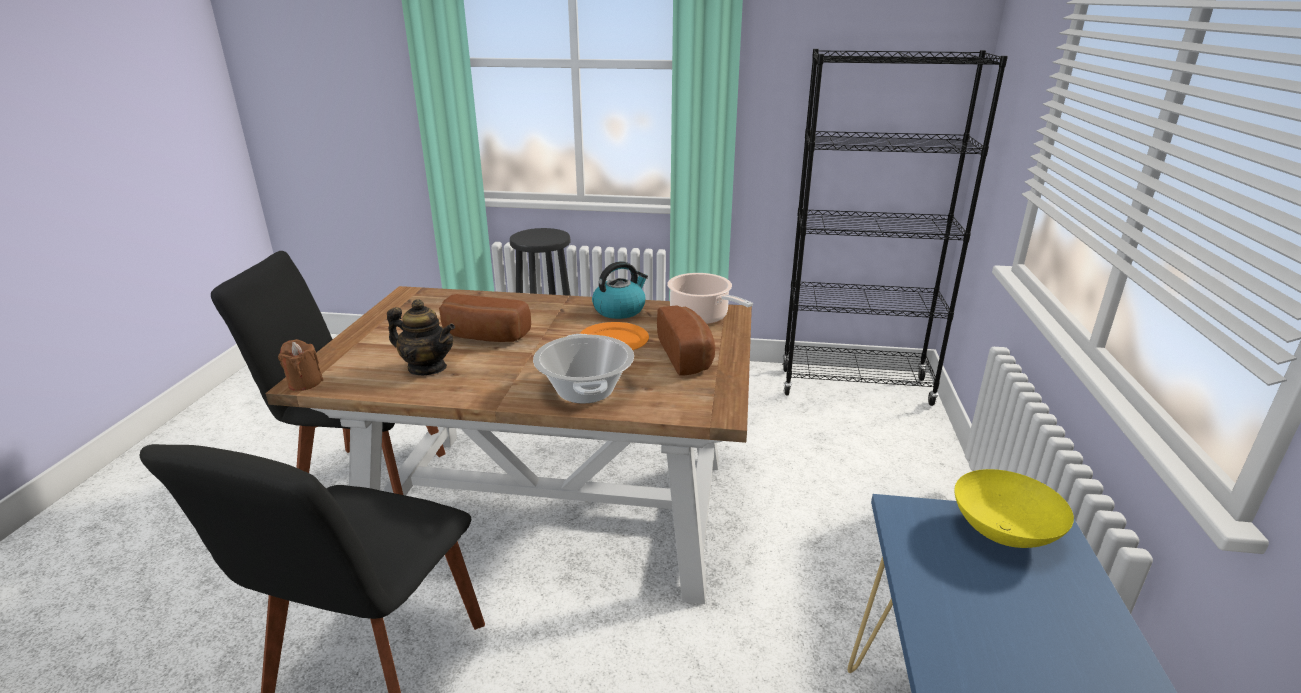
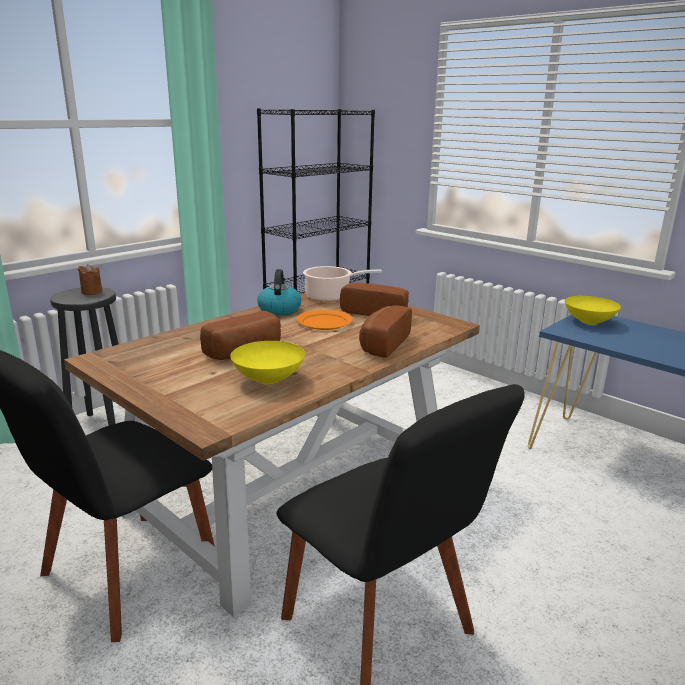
camera: 55 degrees left, 5 degrees down
(305, 383) = (212, 427): brown candle -> brown candle (92, 292)
(427, 368) = (267, 379): teapot -> yellow bowl
(586, 390) = (382, 344): cooking pot -> bread

